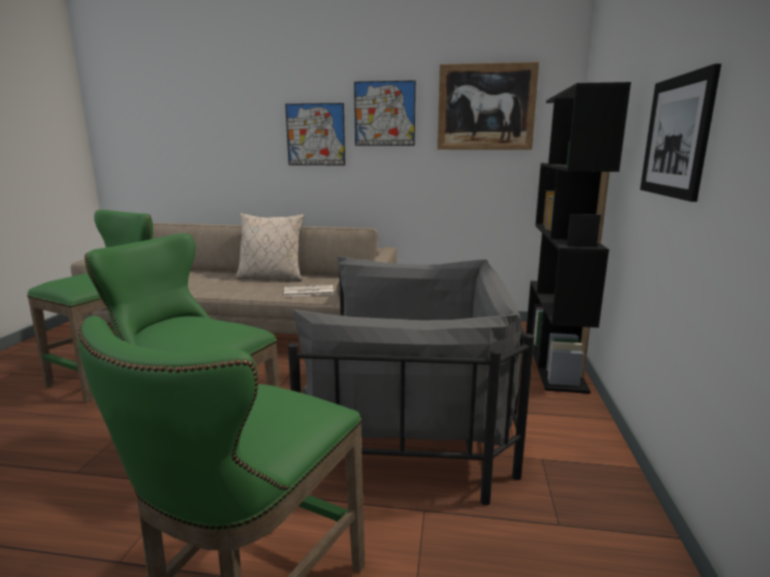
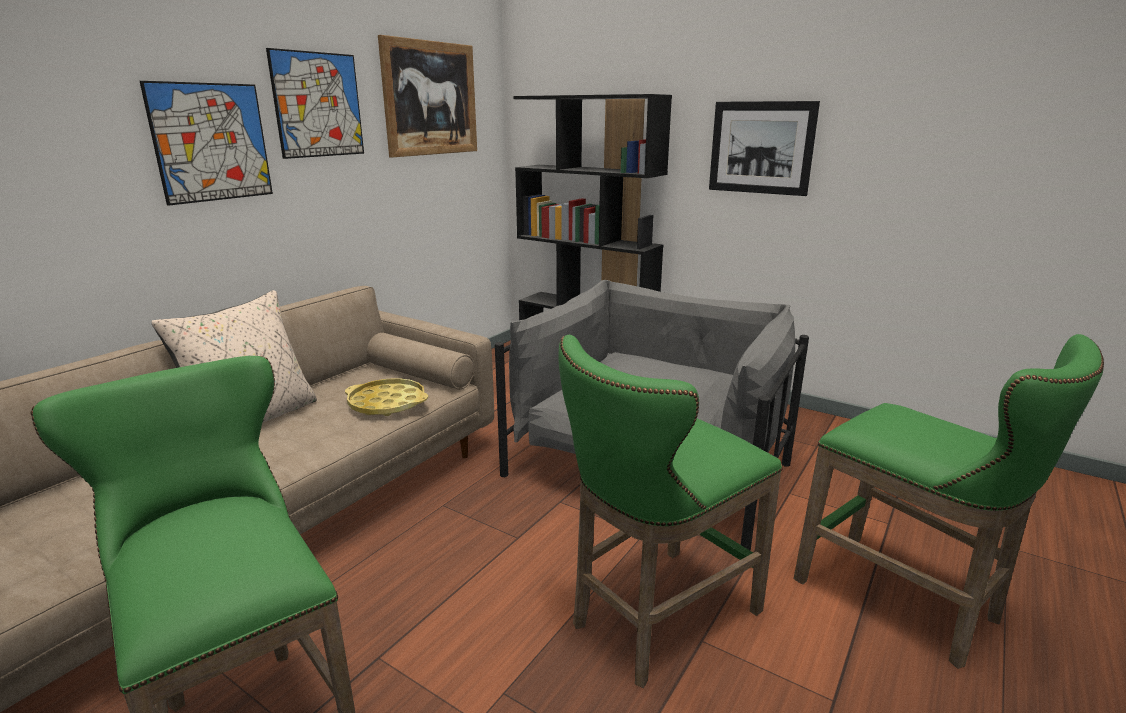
camera: 65 degrees left, 5 degrees up
(308, 292) = (387, 403): newspaper -> yellow tray

